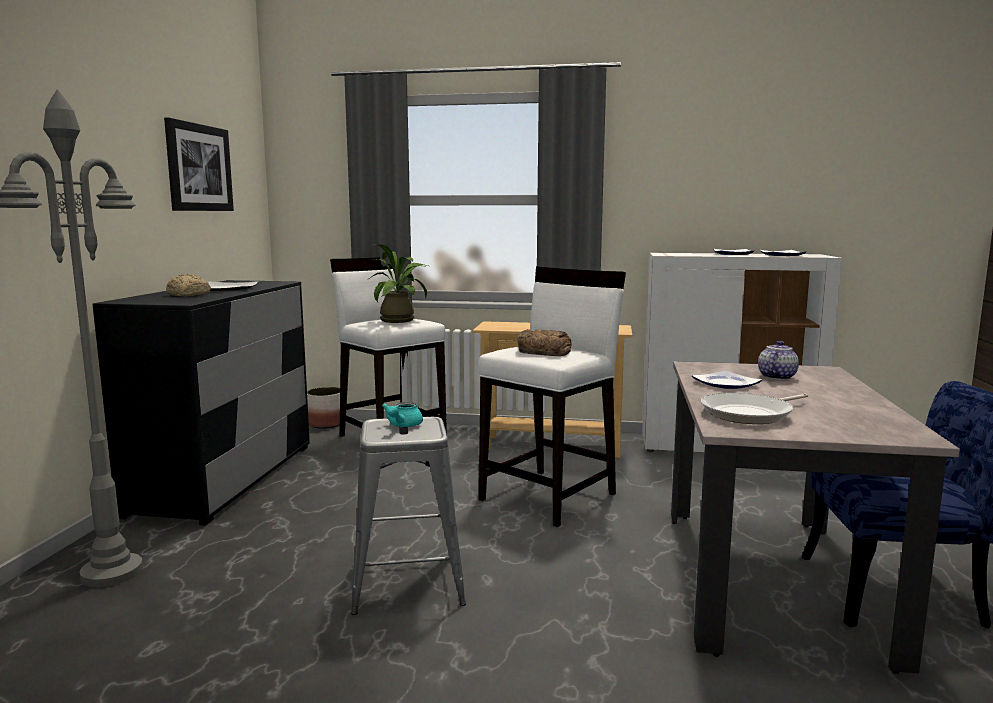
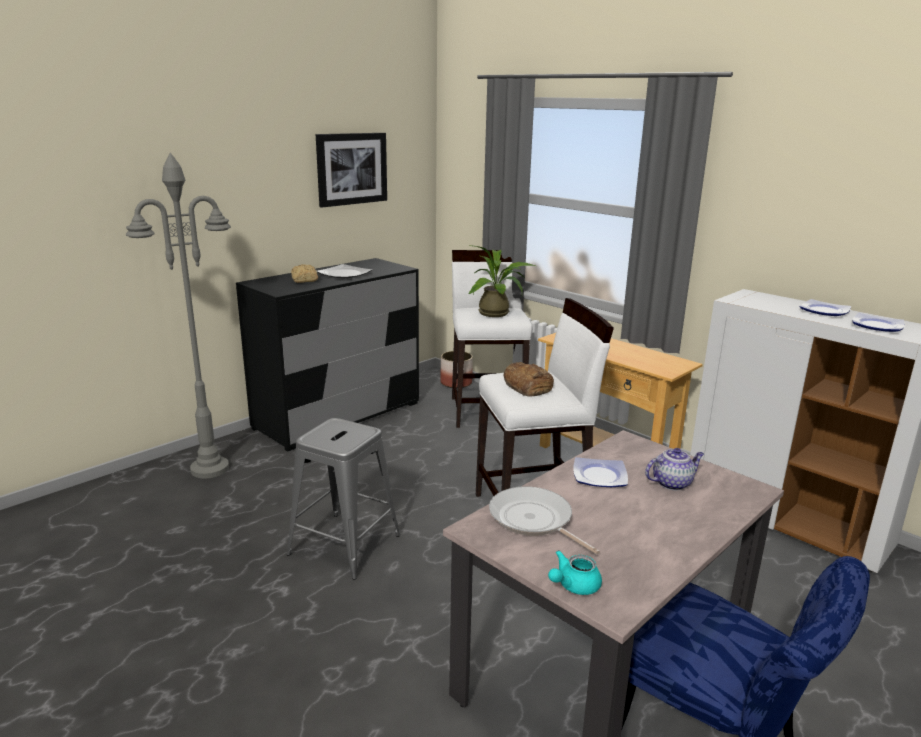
camera: 35 degrees right, 10 degrees up
(402, 425) = (343, 431): turquoise teapot -> turquoise teapot (573, 586)
(750, 414) = (533, 520): frying pan -> frying pan turned 45 degrees clockwise

